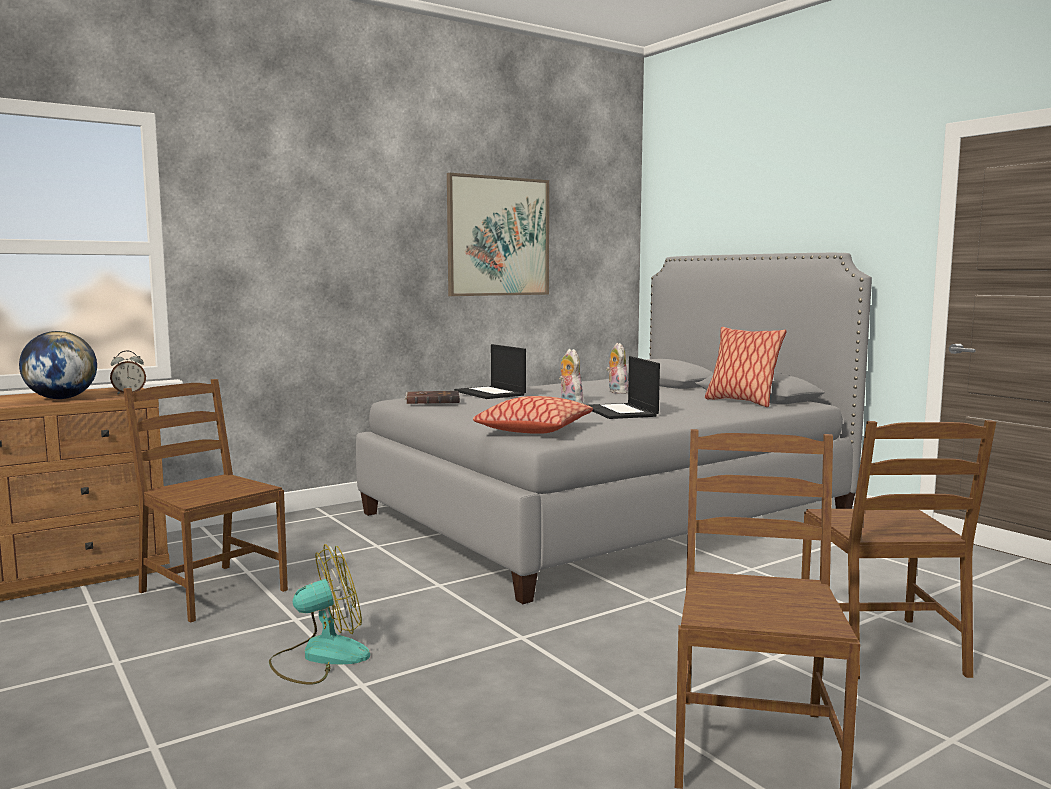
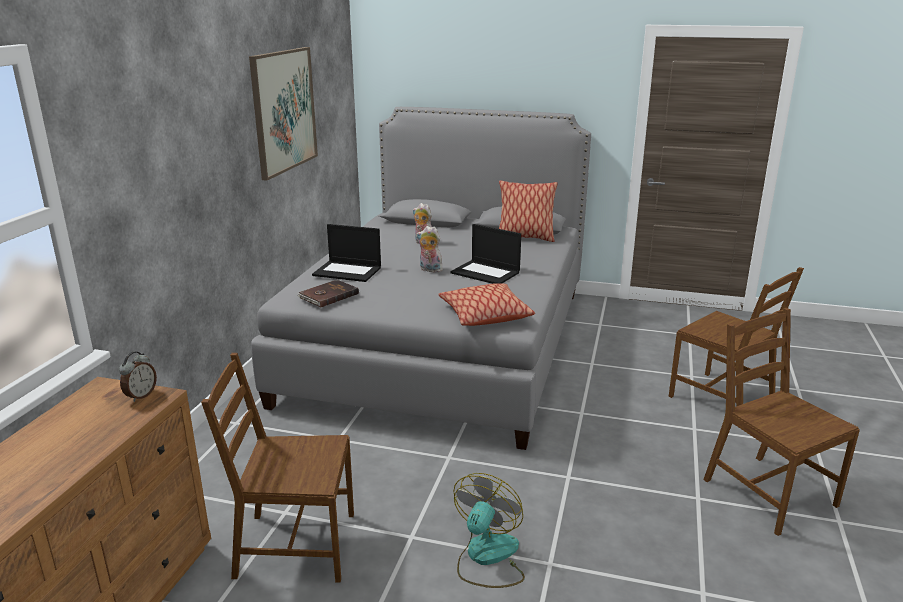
camera: 40 degrees left, 15 degrees up
(61, 398) = (95, 432): globe -> none

